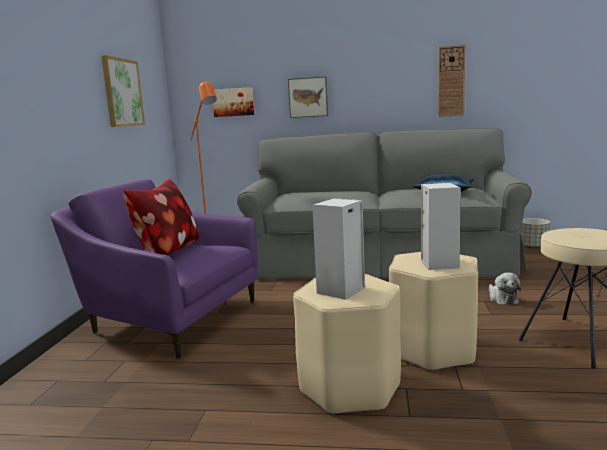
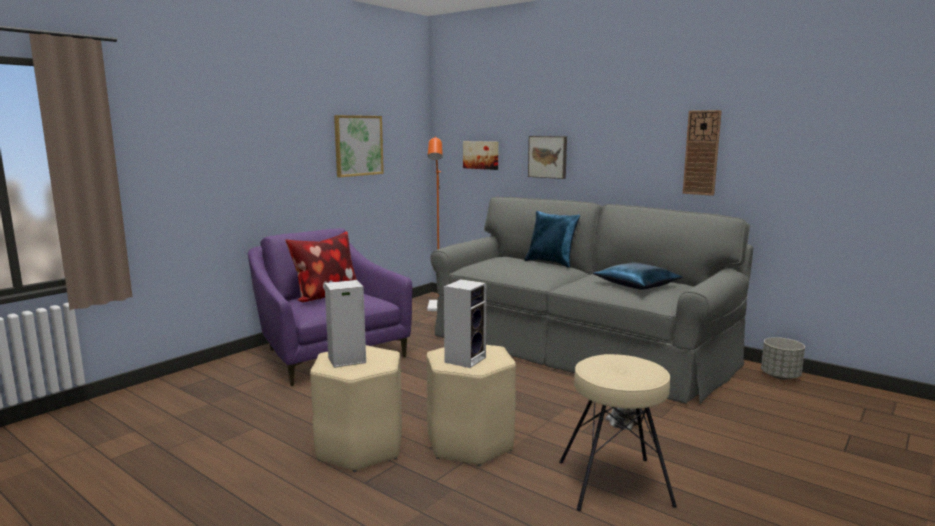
camera: 30 degrees right, 0 degrees up
(341, 190) = (551, 263): none -> blue pillow

